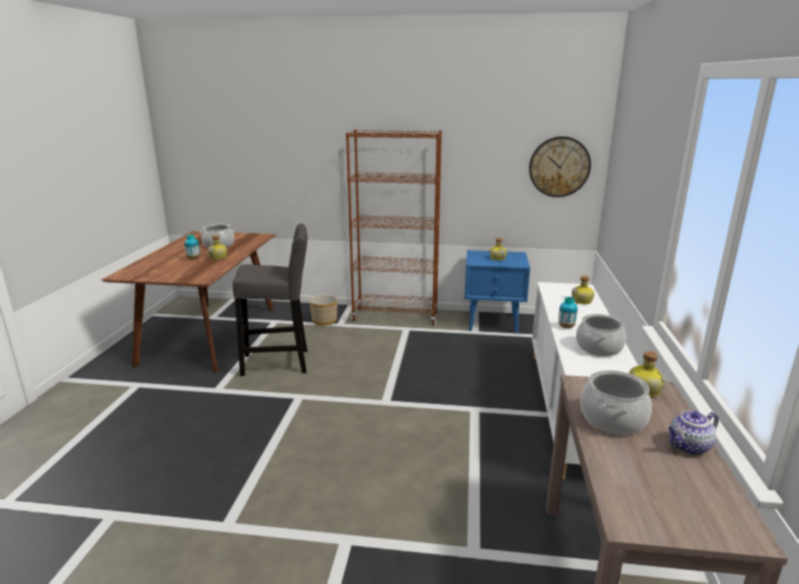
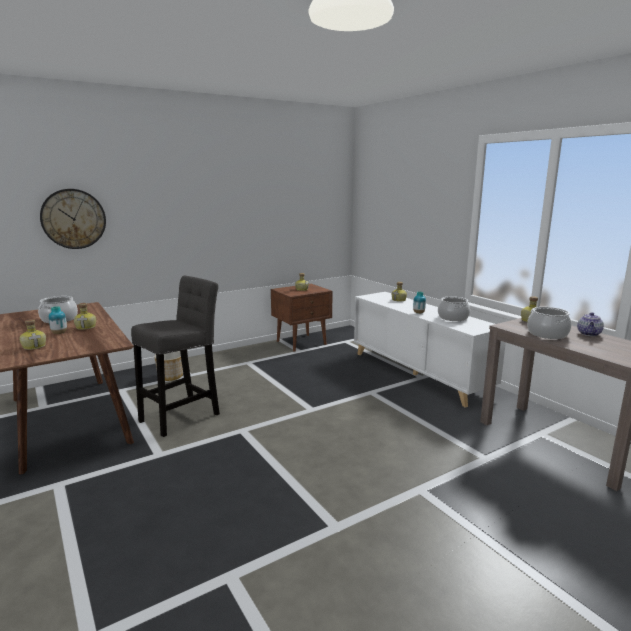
camera: 40 degrees left, 5 degrees down
(159, 266) = (34, 346): none -> bottle
(395, 316) = (226, 357): brown bookcase -> none
(493, 323) = (302, 342): blue nightstand -> brown nightstand
(559, 167) = (325, 216): wall clock -> wall clock (73, 219)

